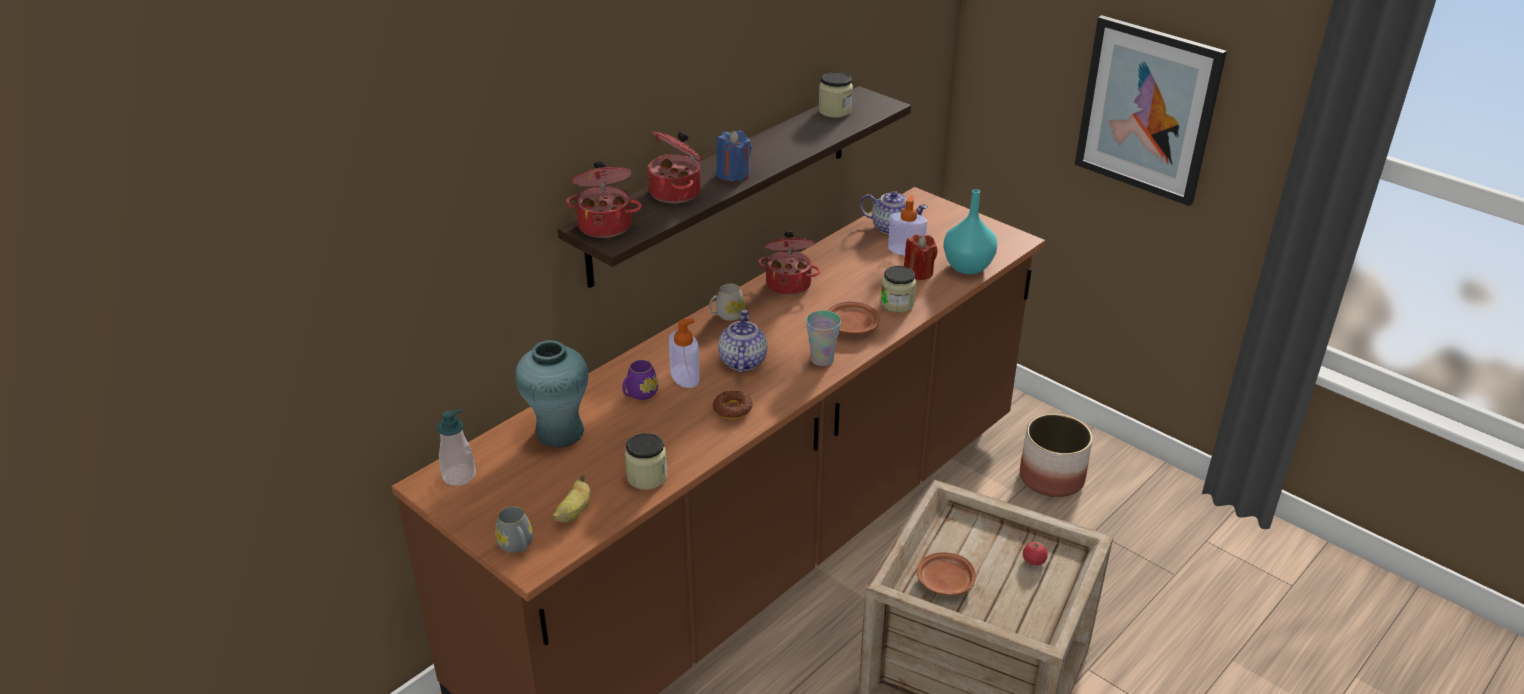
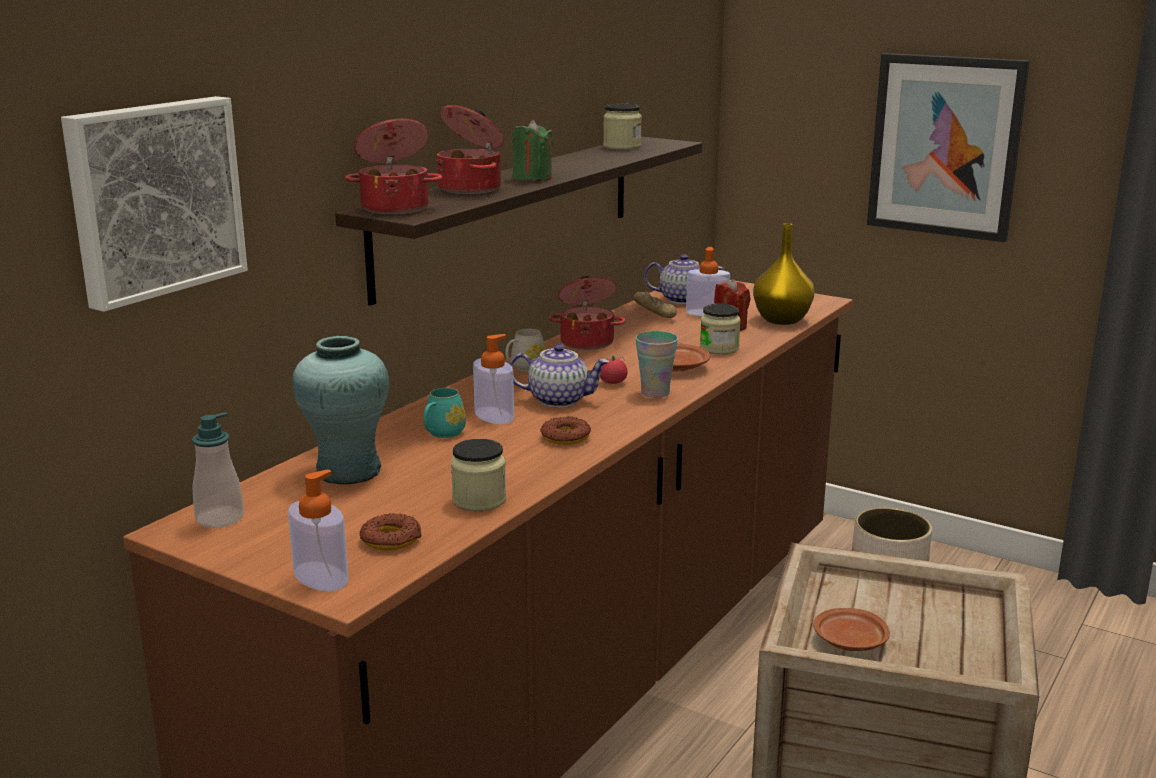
camera: 10 degrees left, 15 degrees down
(407, 259) = (154, 198): none -> picture
(517, 546) = (321, 577): grey mug -> soap dispenser
(573, 513) = (391, 539): banana -> donut
(639, 394) = (442, 434): purple mug -> turquoise mug
(733, 174) = (532, 178): blue candle -> green candle
(742, 361) = (559, 400): teapot -> teapot turned 105 degrees clockwise
(860, 244) = (654, 312): none -> bread
(966, 267) = (780, 320): turquoise vase -> yellow vase
(1033, 561) = (945, 611): tomato -> tomato (613, 382)

